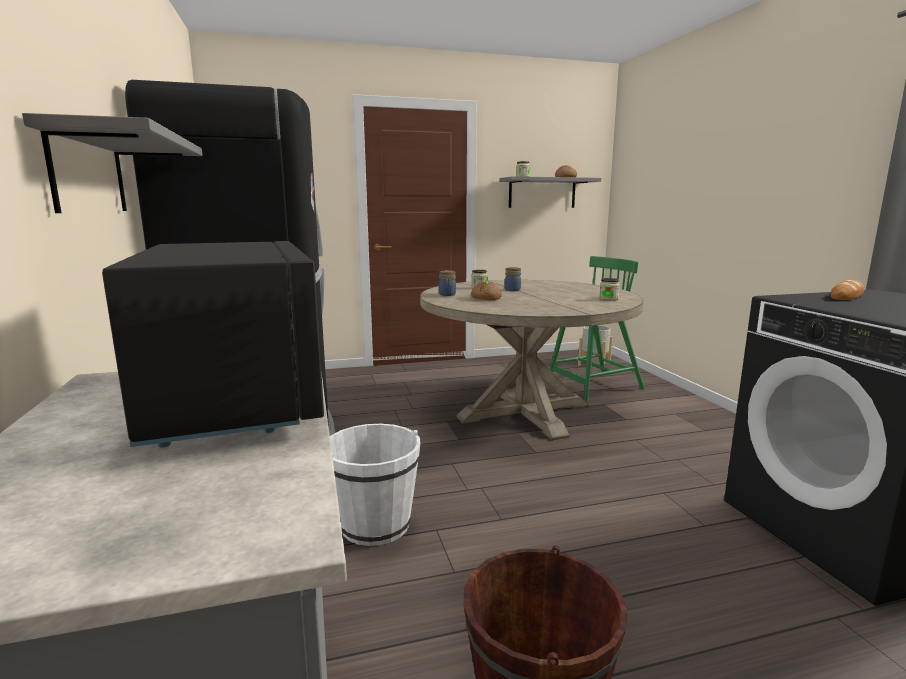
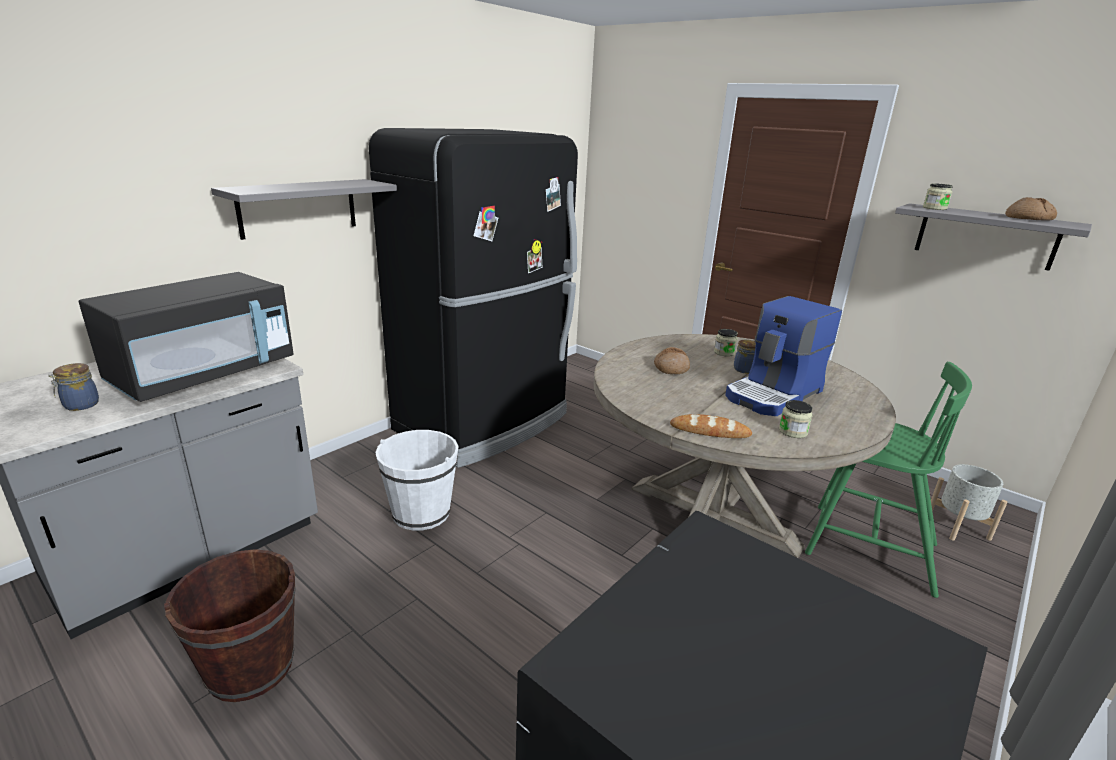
camera: 55 degrees right, 10 degrees up
(447, 295) = (658, 348): jar -> jar (80, 405)
(556, 293) = (774, 394): none -> coffee machine
(846, 296) = (814, 600): bread -> bread (710, 431)

